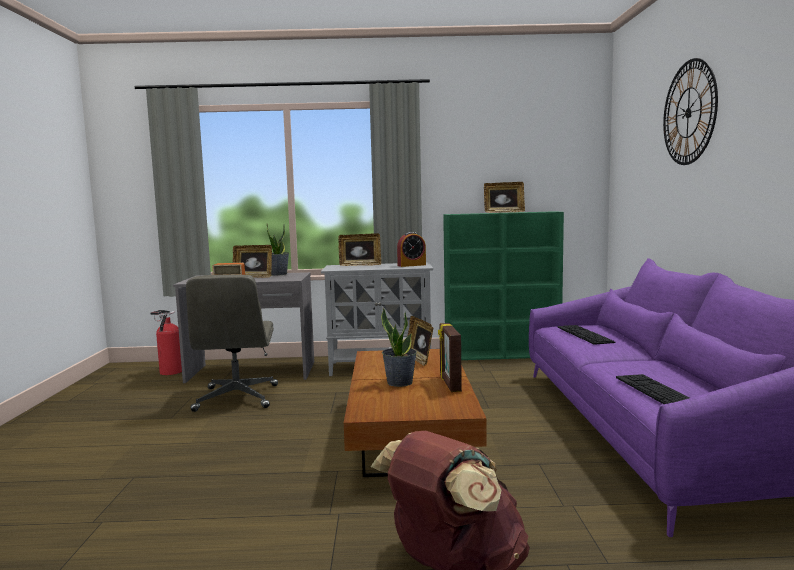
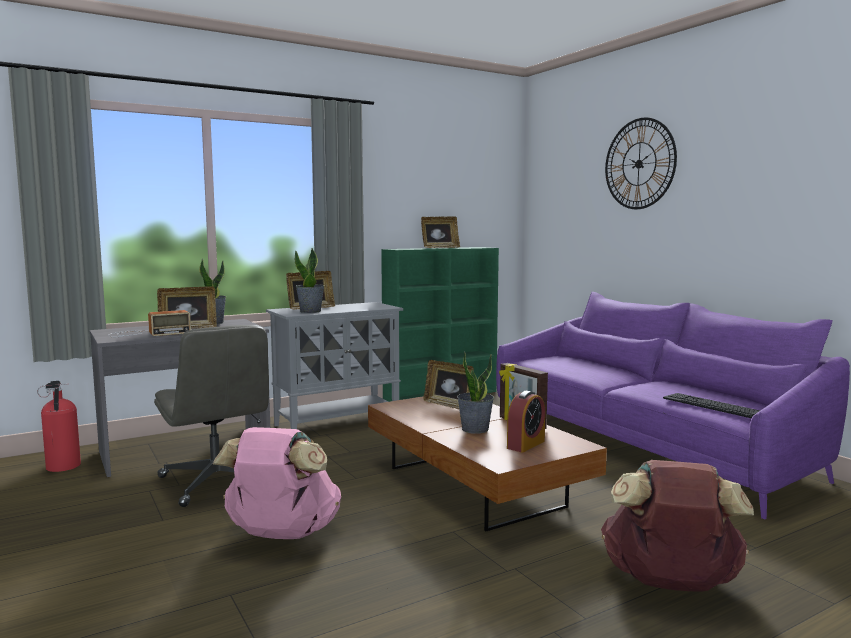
camera: 30 degrees left, 0 degrees up
(220, 444) = (281, 534): none -> pink backpack
(350, 268) = (310, 311): none -> potted plant
(411, 265) = (371, 306): alarm clock -> alarm clock (525, 444)
(584, 334) = (569, 365): keyboard -> none

